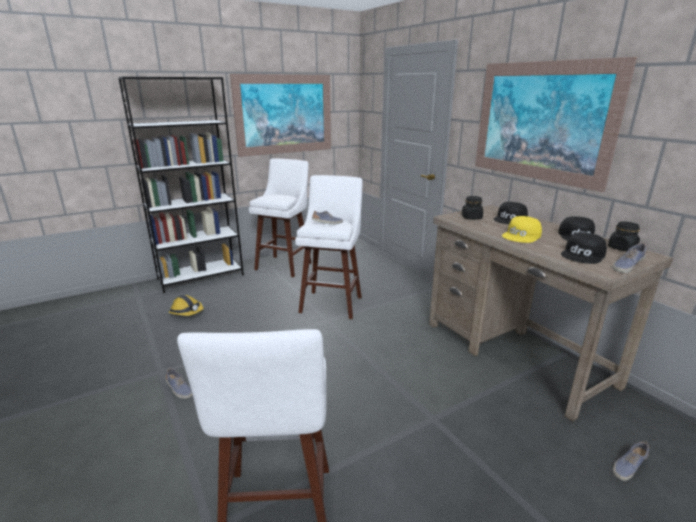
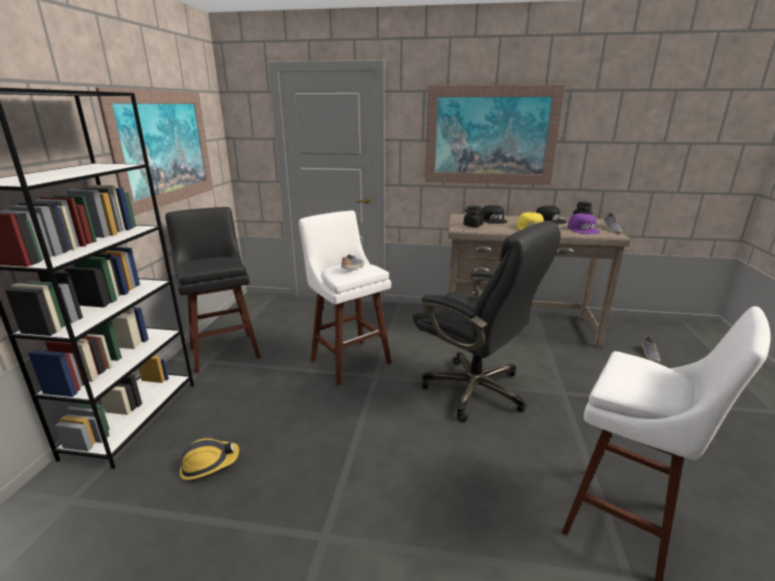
camera: 50 degrees left, 0 degrees up
(179, 389) = (383, 531): shoe -> none
(285, 265) = (225, 351): white stool -> black stool
(368, 366) = (472, 389): none -> black office chair
(583, 255) = (584, 229): black cap -> purple cap

